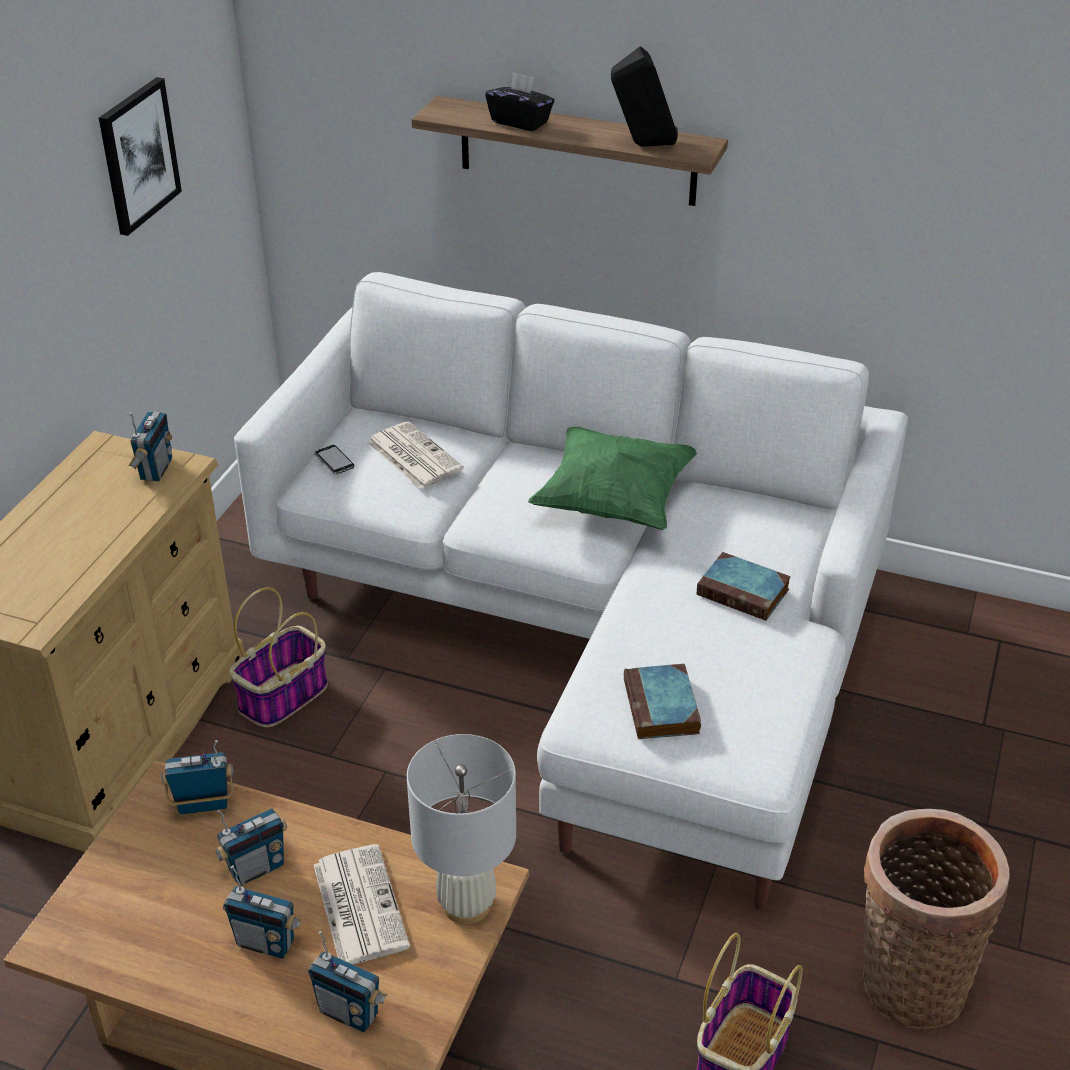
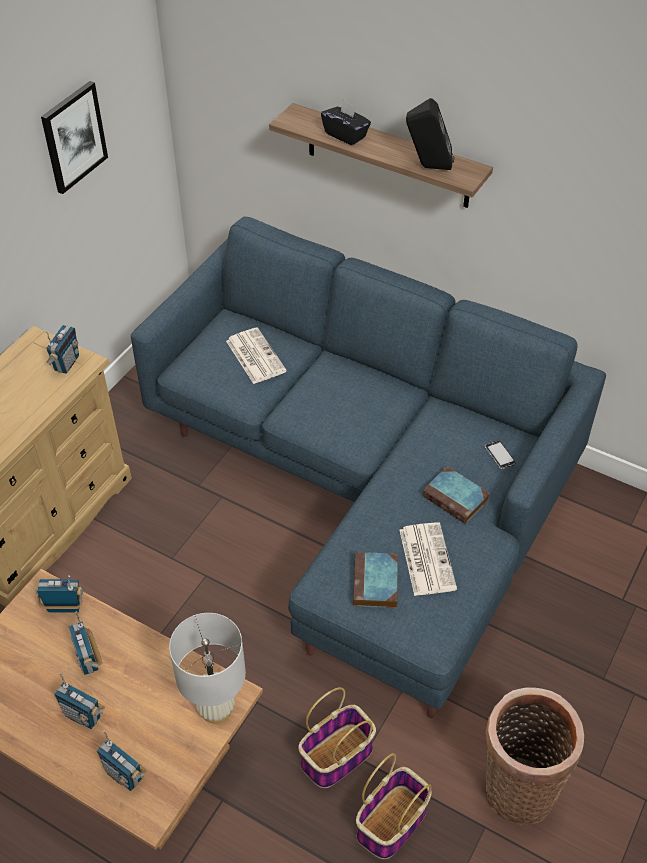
camera: 10 degrees right, 10 degrees up
(256, 868) = (88, 659): radio -> radio turned 90 degrees clockwise
(283, 697) = (150, 510): basket -> basket (336, 757)
(334, 461) = (200, 353): phone -> phone (499, 455)
(358, 904) = (147, 697): newspaper -> newspaper (426, 558)
(593, 632) = (367, 488): white sofa -> blue sofa
(614, 502) = (384, 411): green pillow -> none

